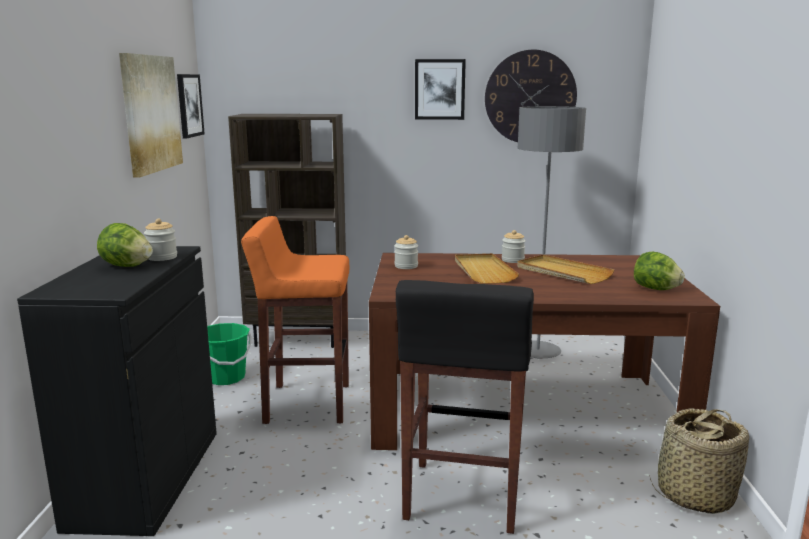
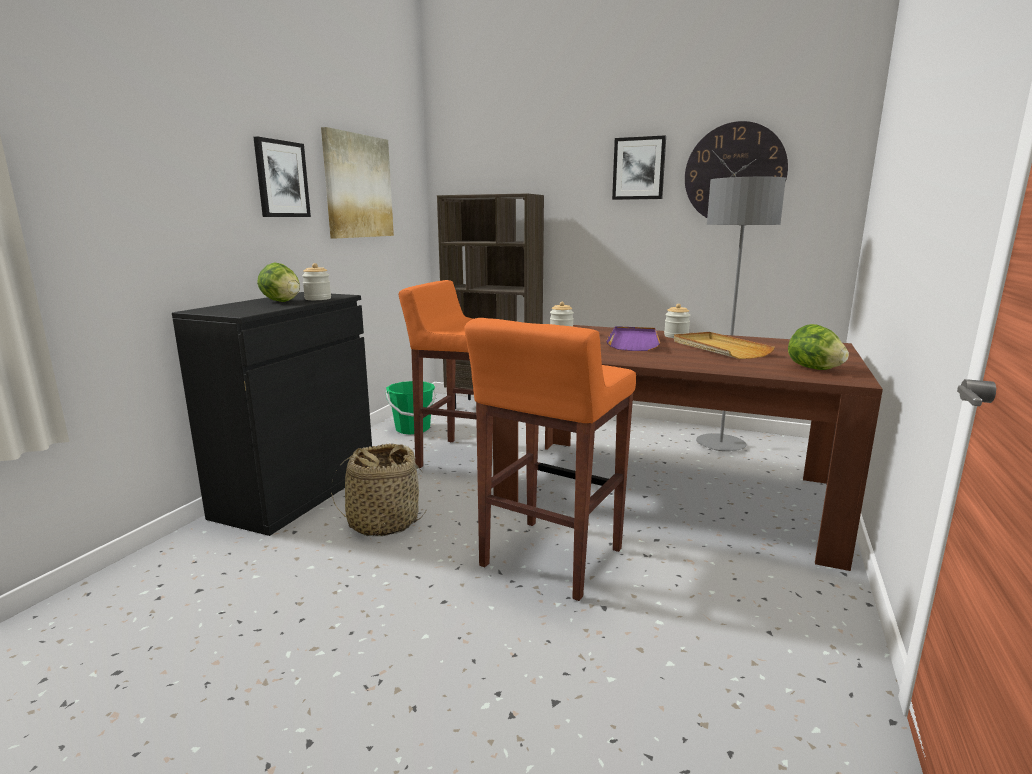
camera: 20 degrees right, 0 degrees up
(189, 105) = (409, 187): picture -> picture (281, 179)
(462, 498) = (550, 558): black stool -> orange stool
(483, 271) = (633, 341): beige tray -> purple tray
(694, 495) = (818, 608): basket -> basket (383, 522)

